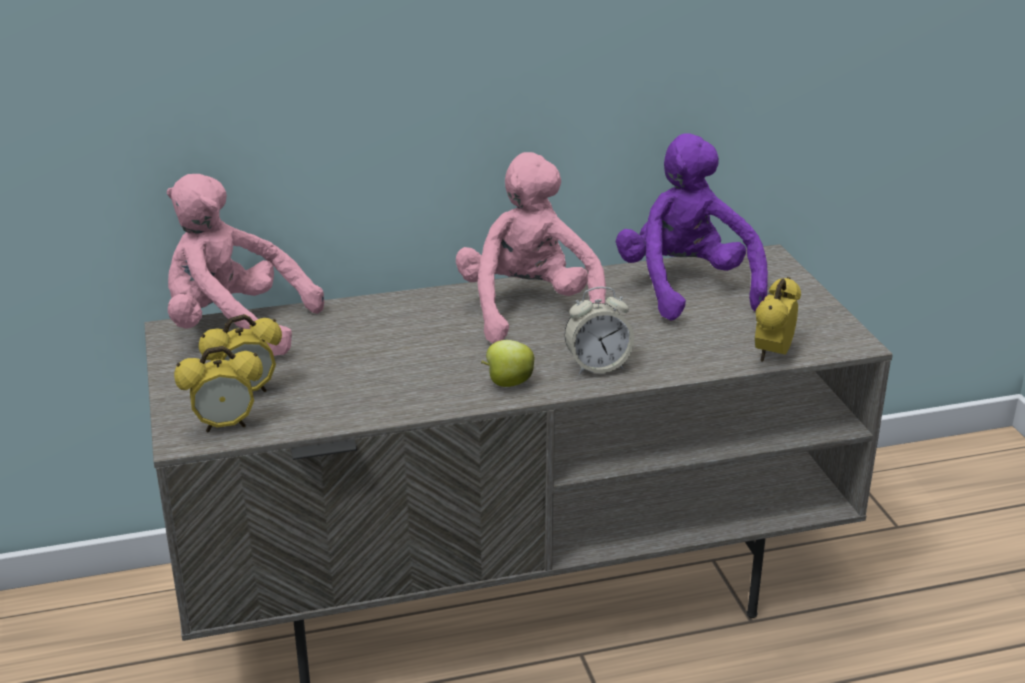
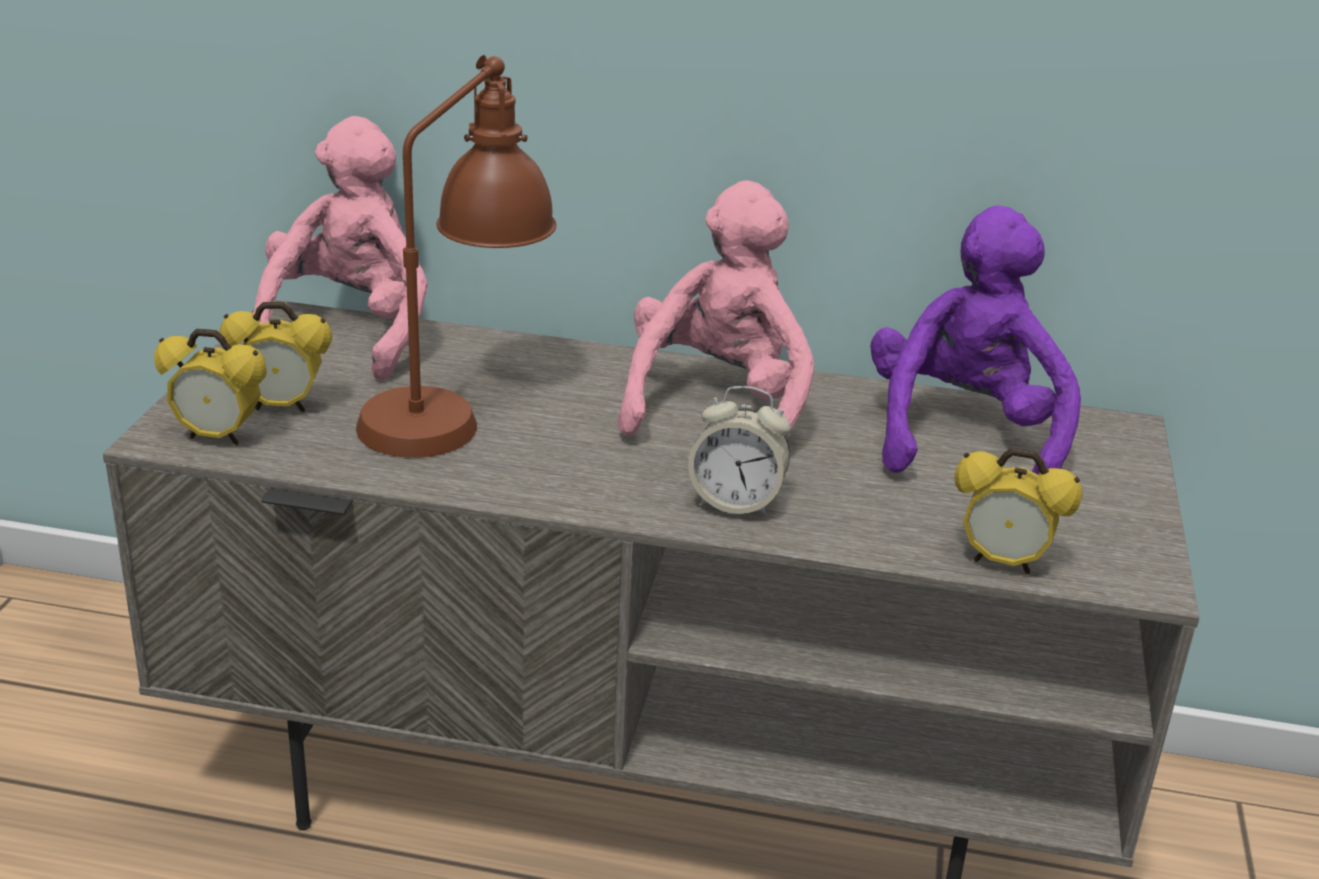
camera: 25 degrees right, 0 degrees up
(234, 328) = (349, 331): pink plush toy -> pink plush toy turned 60 degrees clockwise
(367, 359) = (457, 409): none -> brown table lamp
(507, 383) = (596, 489): apple -> none
(772, 355) = (1003, 563): alarm clock -> alarm clock turned 120 degrees counterclockwise

